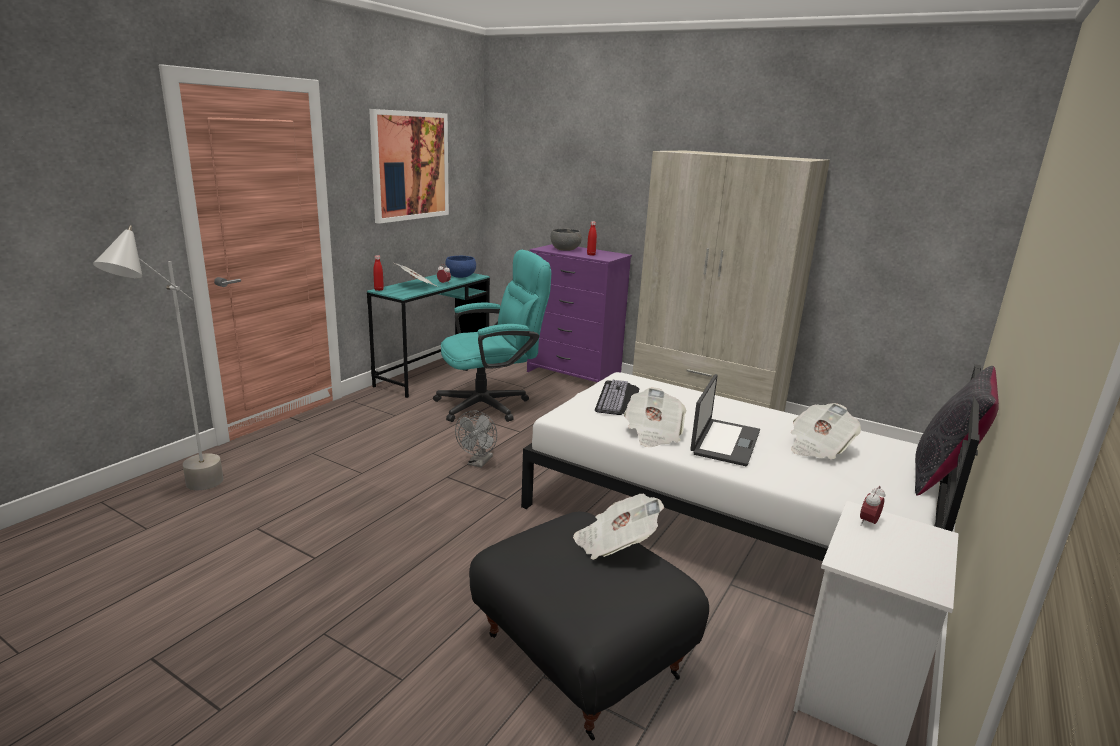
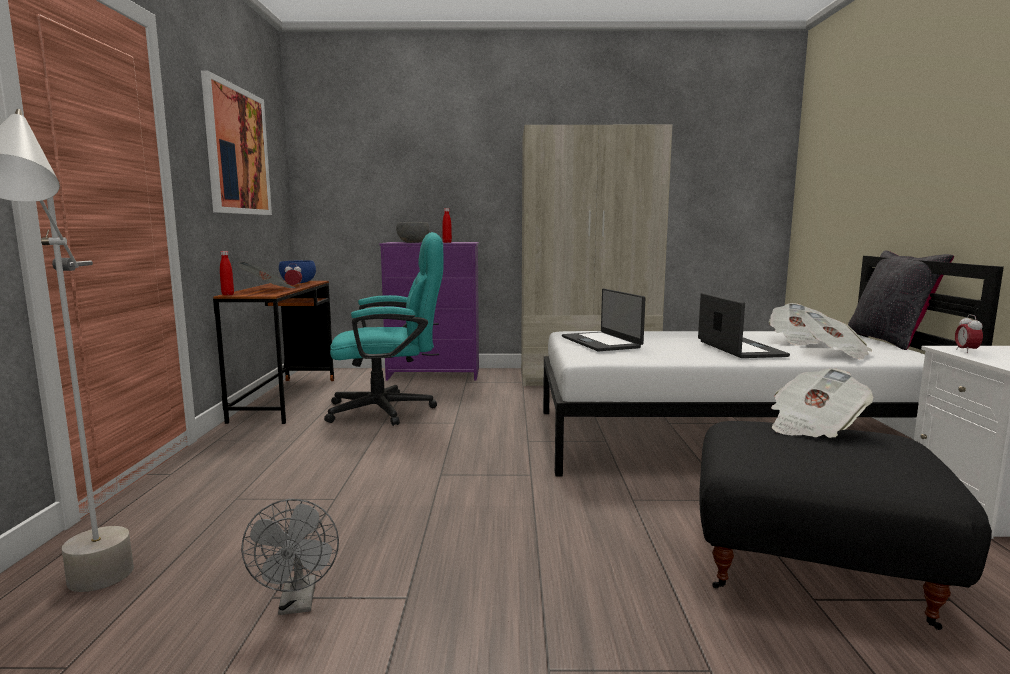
camera: 30 degrees left, 10 degrees down
(434, 373) = (286, 399): turquoise desk -> brown desk
(478, 463) = (455, 455): grey fan -> grey fan (298, 604)
(491, 405) = (391, 410): turquoise office chair -> turquoise office chair turned 45 degrees clockwise
(619, 398) = (601, 342): keyboard -> laptop
(653, 433) = (680, 354): newspaper -> newspaper (835, 352)

